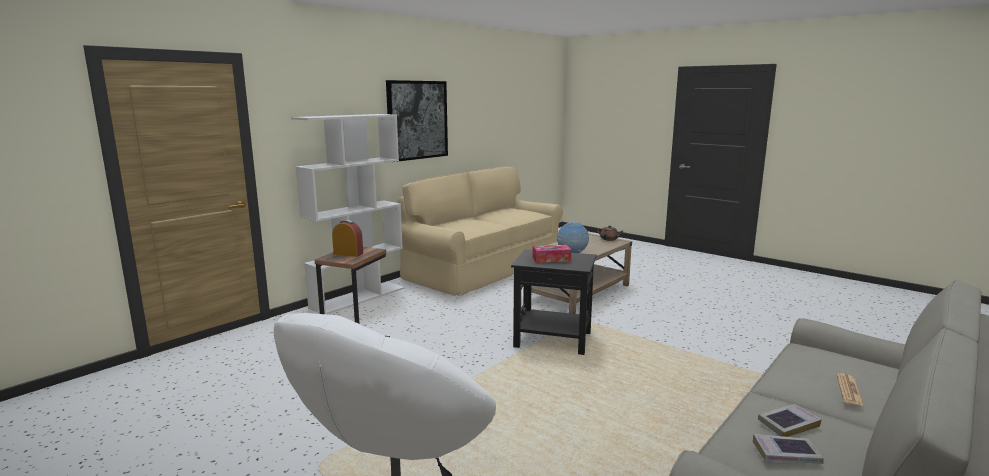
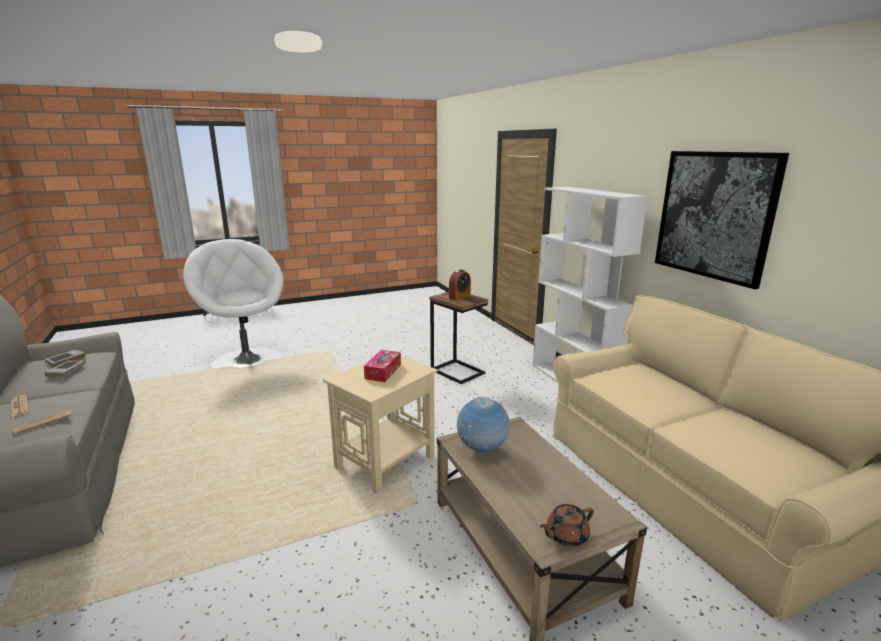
camera: 115 degrees right, 5 degrees up
(554, 340) = (384, 462): black side table -> beige side table
(820, 358) = (42, 422): none -> newspaper

